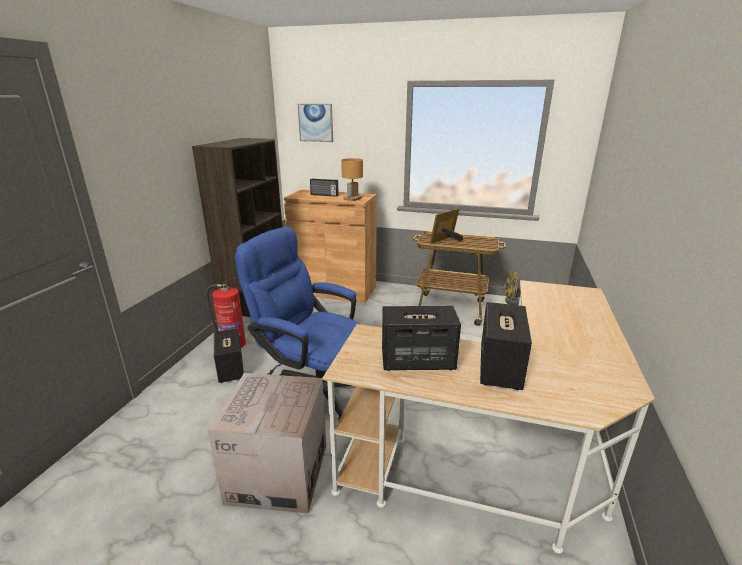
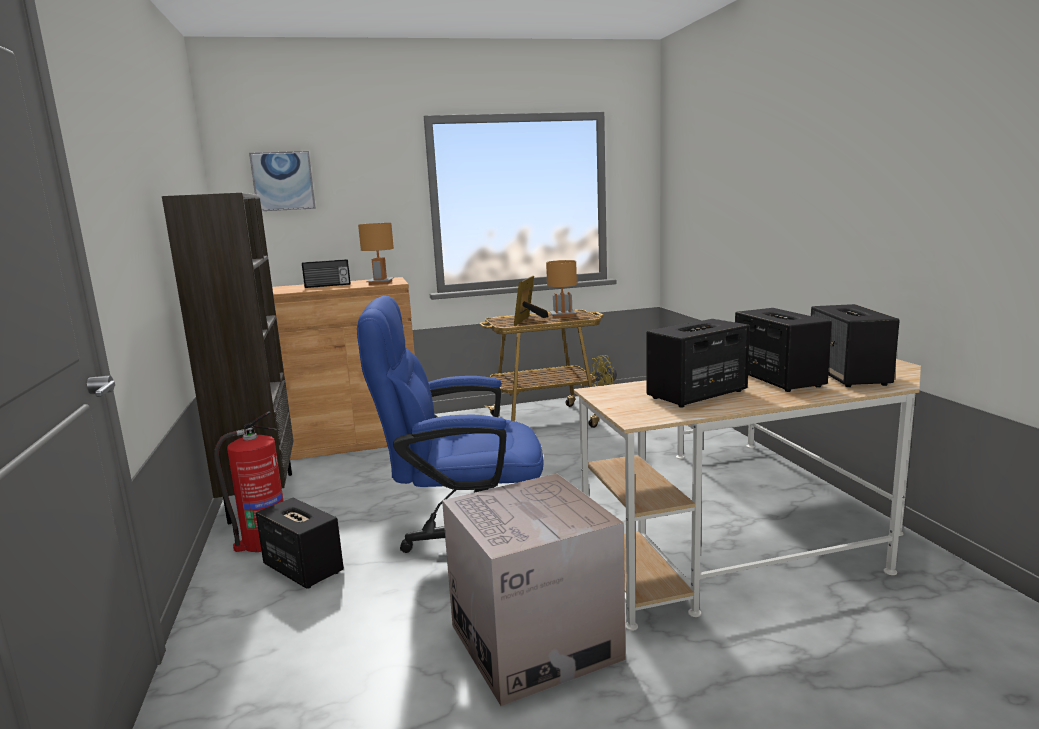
camera: 30 degrees left, 10 degrees down
(476, 240) = (562, 315): none -> brown table lamp
(563, 386) = (848, 376): none -> speaker

